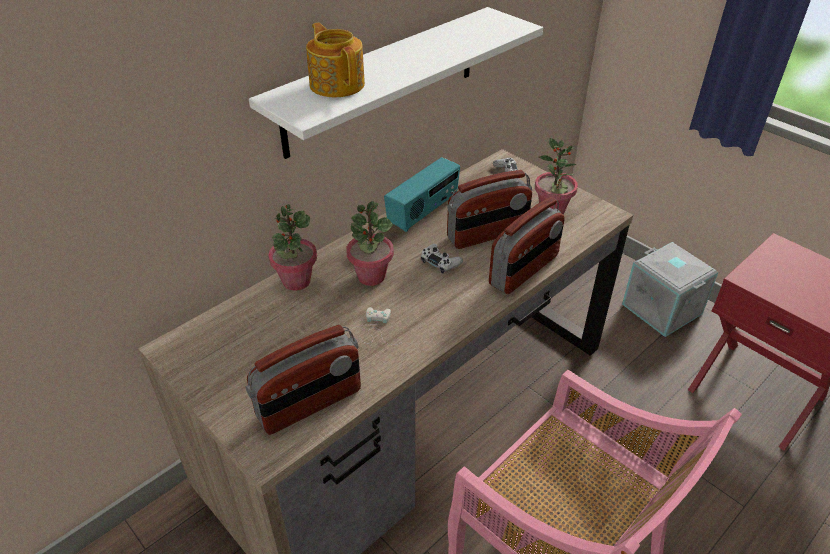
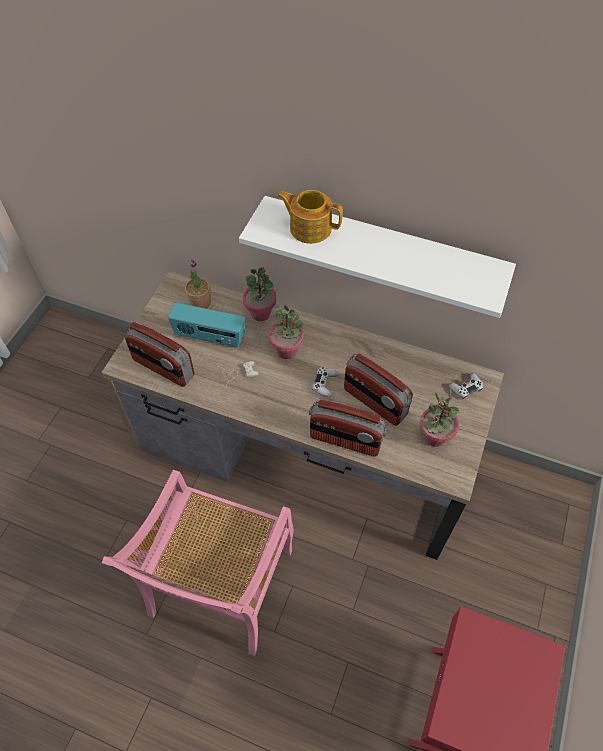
camera: 65 degrees right, 15 degrees up
(228, 332) = (200, 303): none -> potted plant
(337, 84) = (309, 228): teapot -> teapot turned 105 degrees counterclockwise
(423, 212) = (376, 352): radio -> radio (209, 337)
(663, 309) = (525, 606): grey storage box -> none

